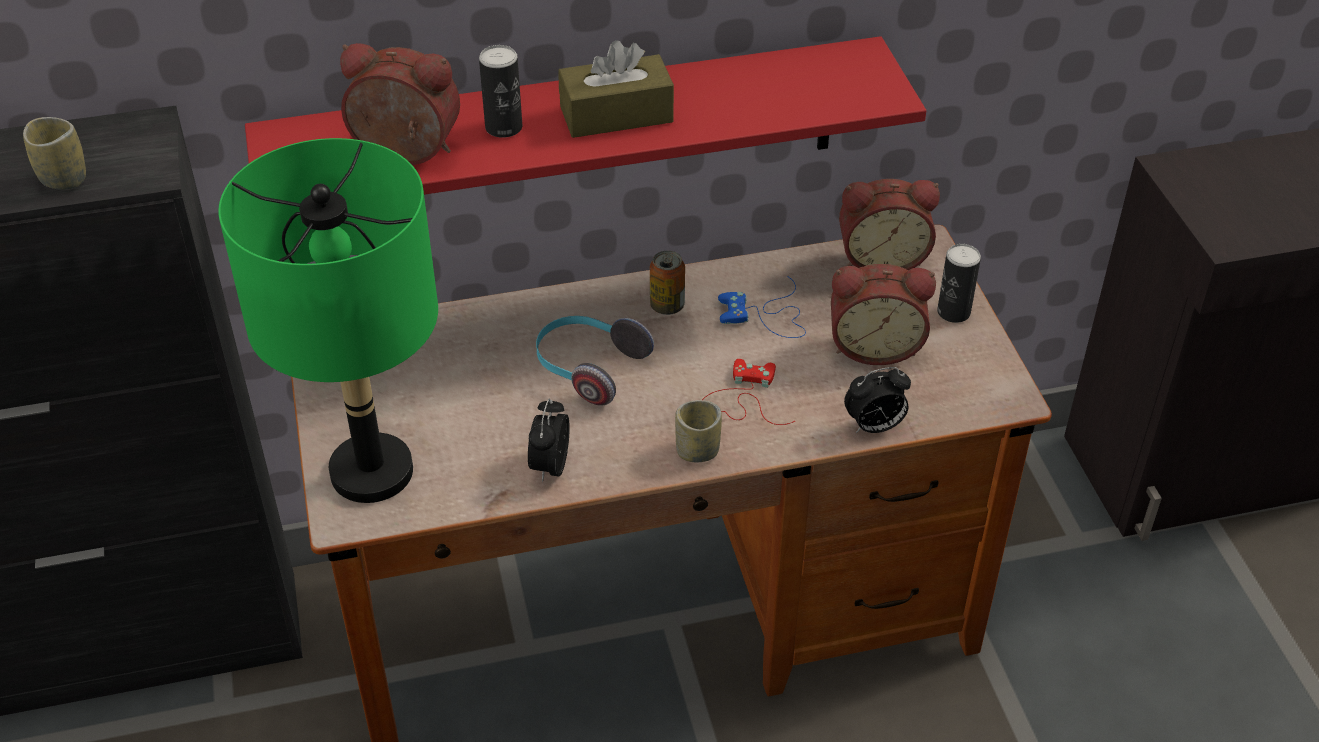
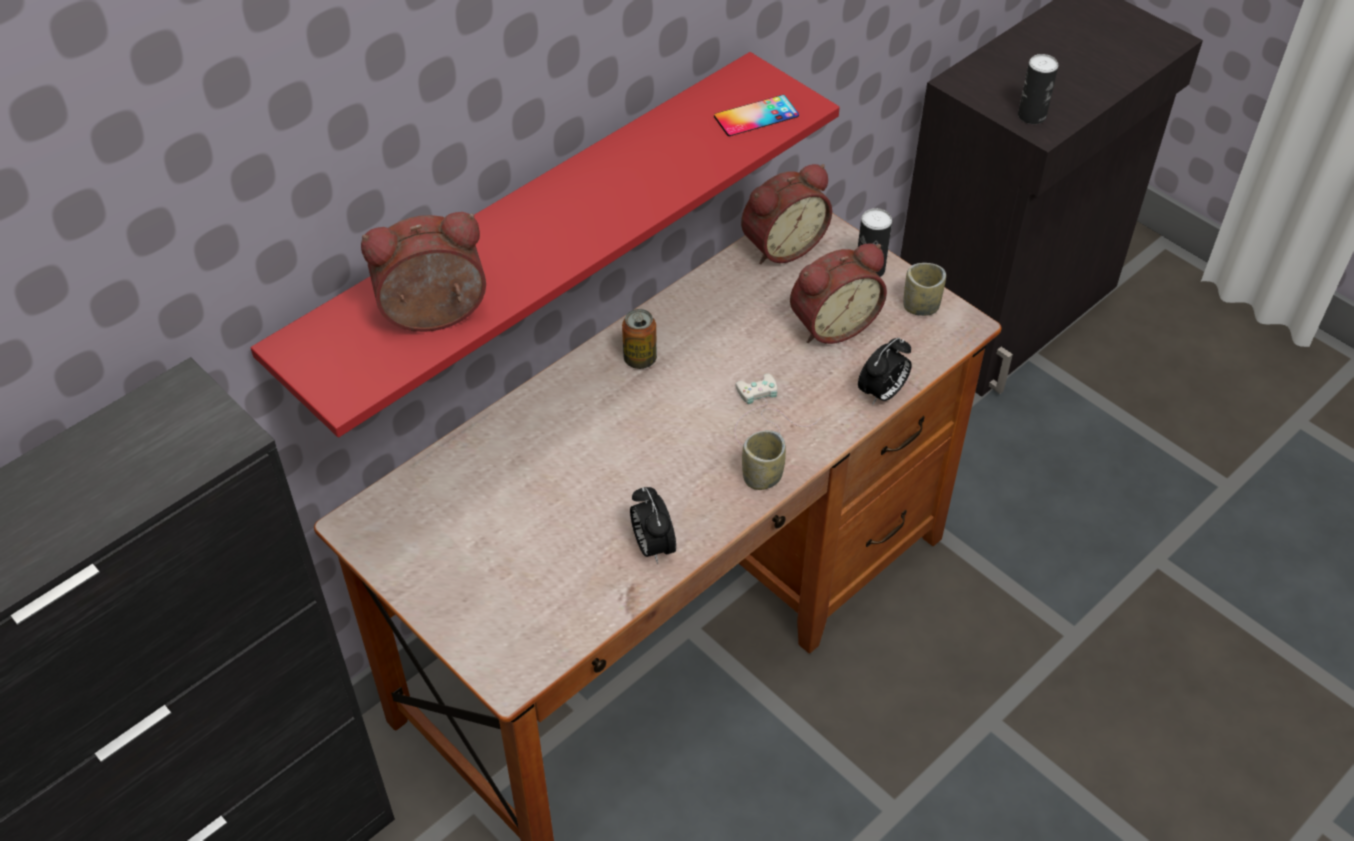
camera: 30 degrees left, 5 degrees up
(63, 178) = (144, 478): cup -> cup (920, 306)
(372, 471) = (502, 623): green table lamp -> none
(503, 127) = (503, 256): can -> can (1032, 116)
(588, 368) = (617, 444): headphones -> none
(616, 114) = (592, 206): brown tissue box -> none
(741, 399) = (763, 416): red game controller -> white game controller
(766, 315) = (728, 333): blue game controller -> none
(835, 92) = (756, 116): none -> phone

